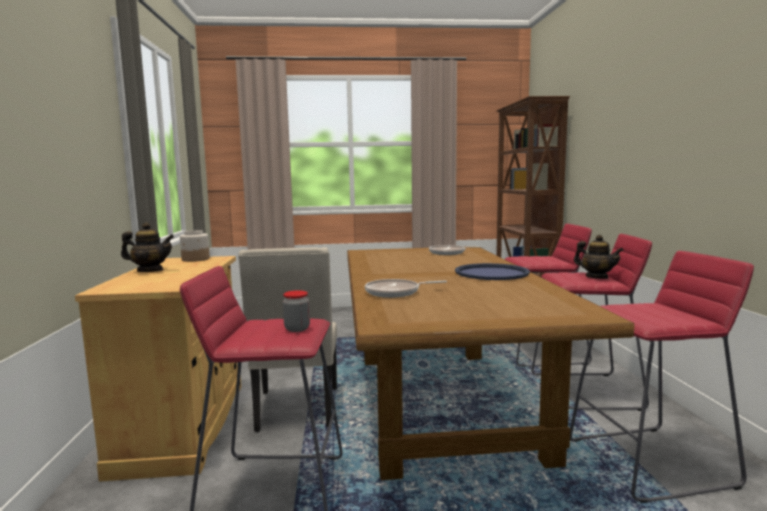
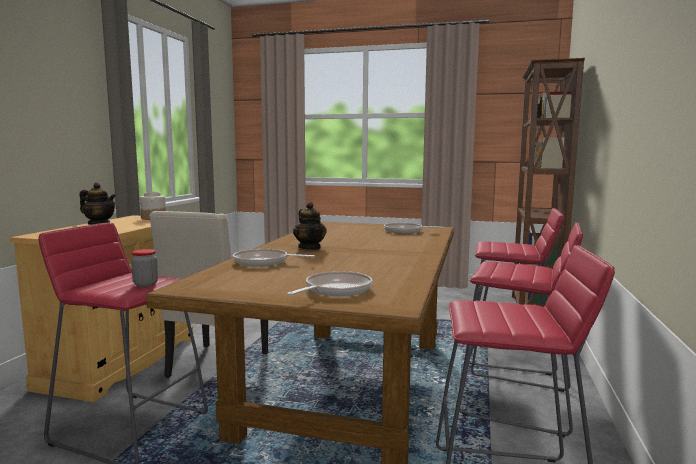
camera: 20 degrees right, 0 degrees up
(491, 273) = (397, 254): blue tray -> none
(519, 309) = (335, 290): none -> frying pan
(596, 277) = (530, 271): teapot -> teapot (310, 248)

